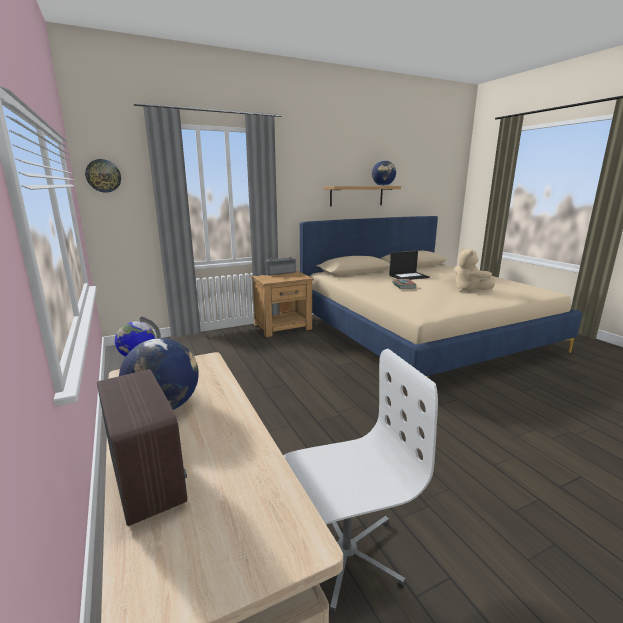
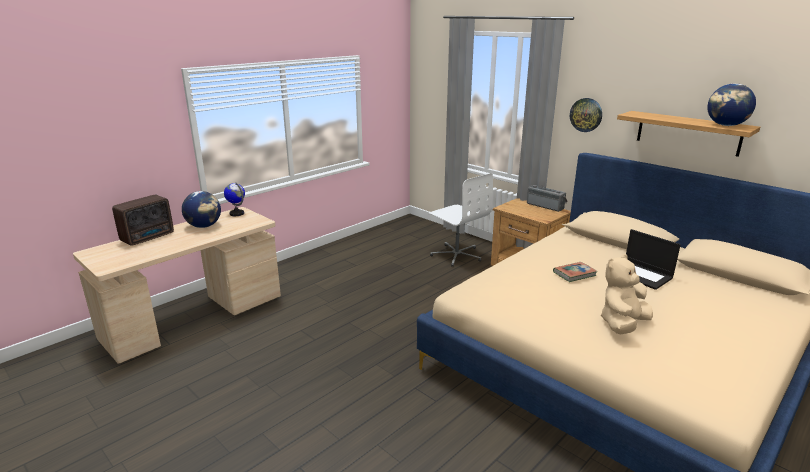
camera: 70 degrees right, 5 degrees up
(103, 176) = (425, 76): wall clock -> wall clock (586, 115)
(345, 553) = (215, 356): white office chair -> white office chair (456, 255)

